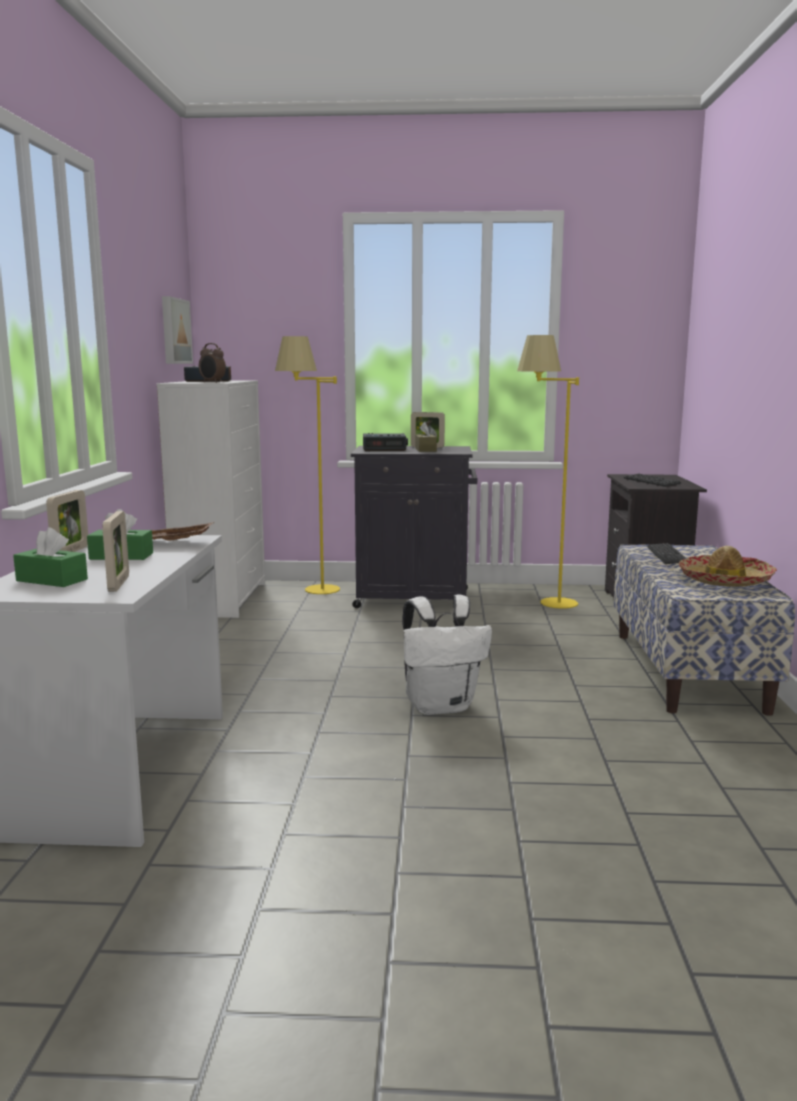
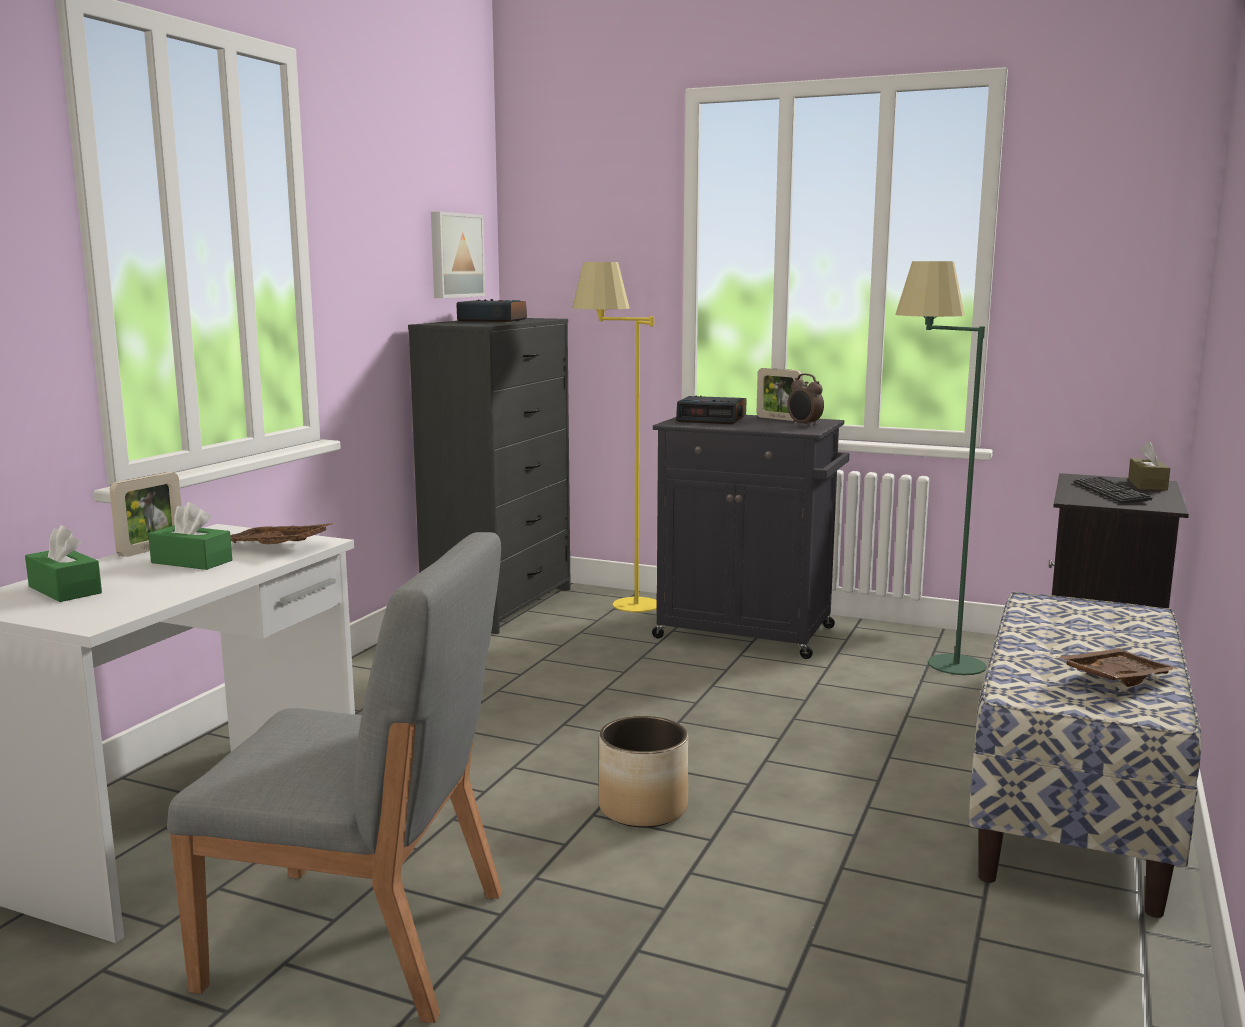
camera: 20 degrees right, 0 degrees up
(119, 584) = (121, 604): picture frame -> none
(212, 382) = (476, 324): alarm clock -> alarm clock (804, 425)
(222, 599) = (500, 605): white dresser -> black dresser
(325, 811) = (360, 940): none -> grey chair
(425, 450) = (765, 424): brown tissue box -> brown tissue box (1147, 484)
(441, 706) = (644, 808): white backpack -> planter
(544, 605) = (930, 665): yellow floor lamp -> green floor lamp
(666, 555) = (1067, 619): keyboard -> none
(725, 580) = (1114, 678): hat -> brown tray

